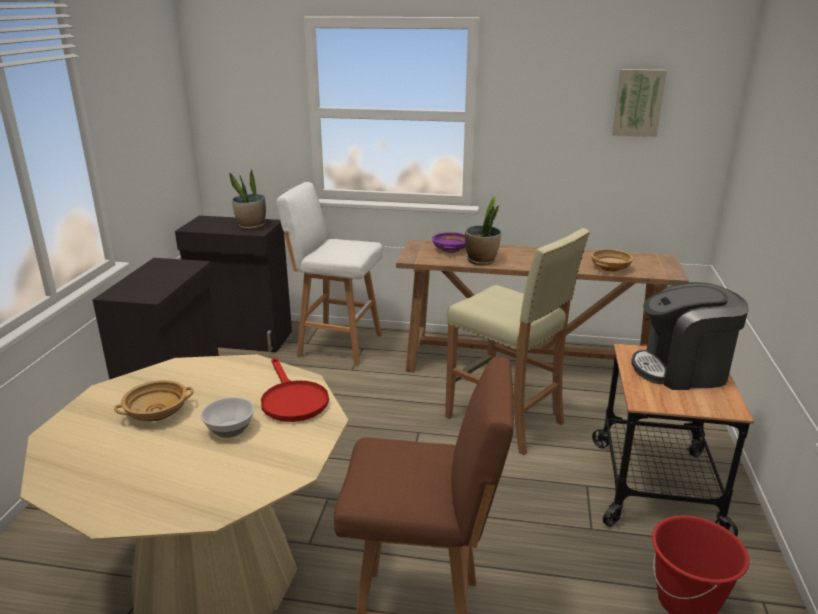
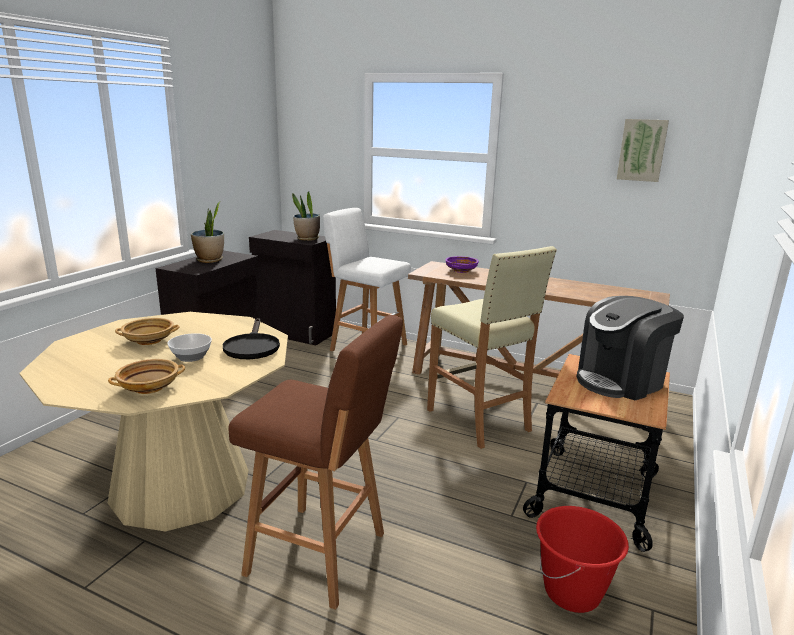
camera: 15 degrees right, 5 degrees down
(292, 400) = (252, 346): red frying pan -> black frying pan
(481, 261) = (482, 280): potted plant -> potted plant (210, 260)
(610, 268) = (596, 296): beige bowl -> beige bowl (149, 387)
(682, 370) = (620, 380): coffee machine -> coffee machine turned 45 degrees counterclockwise

